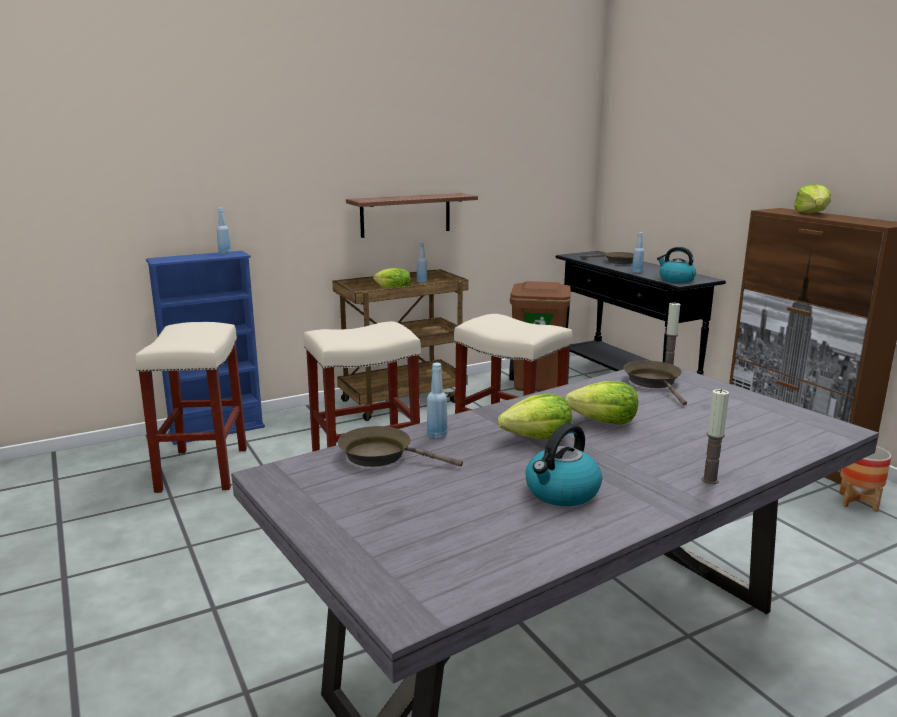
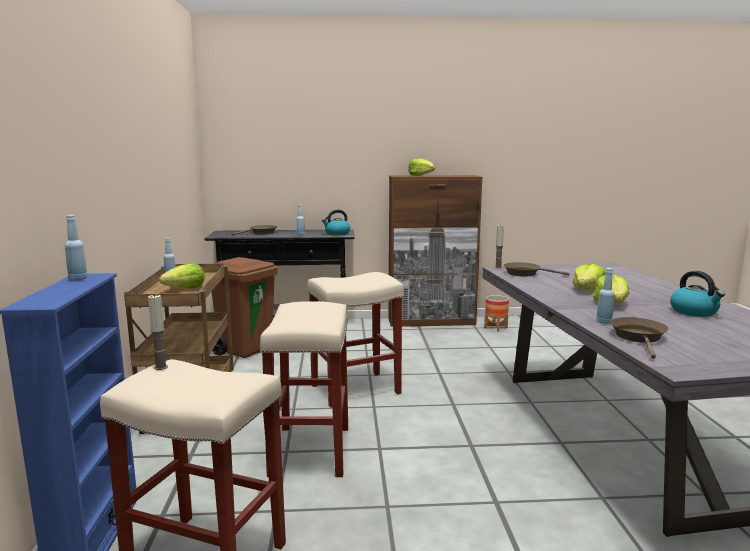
camera: 65 degrees left, 5 degrees down
(382, 455) = (639, 338): brown frying pan -> brown frying pan turned 150 degrees clockwise
(405, 215) = (143, 211): shelf -> none
(710, 480) = (673, 289): candle -> candle (161, 367)

